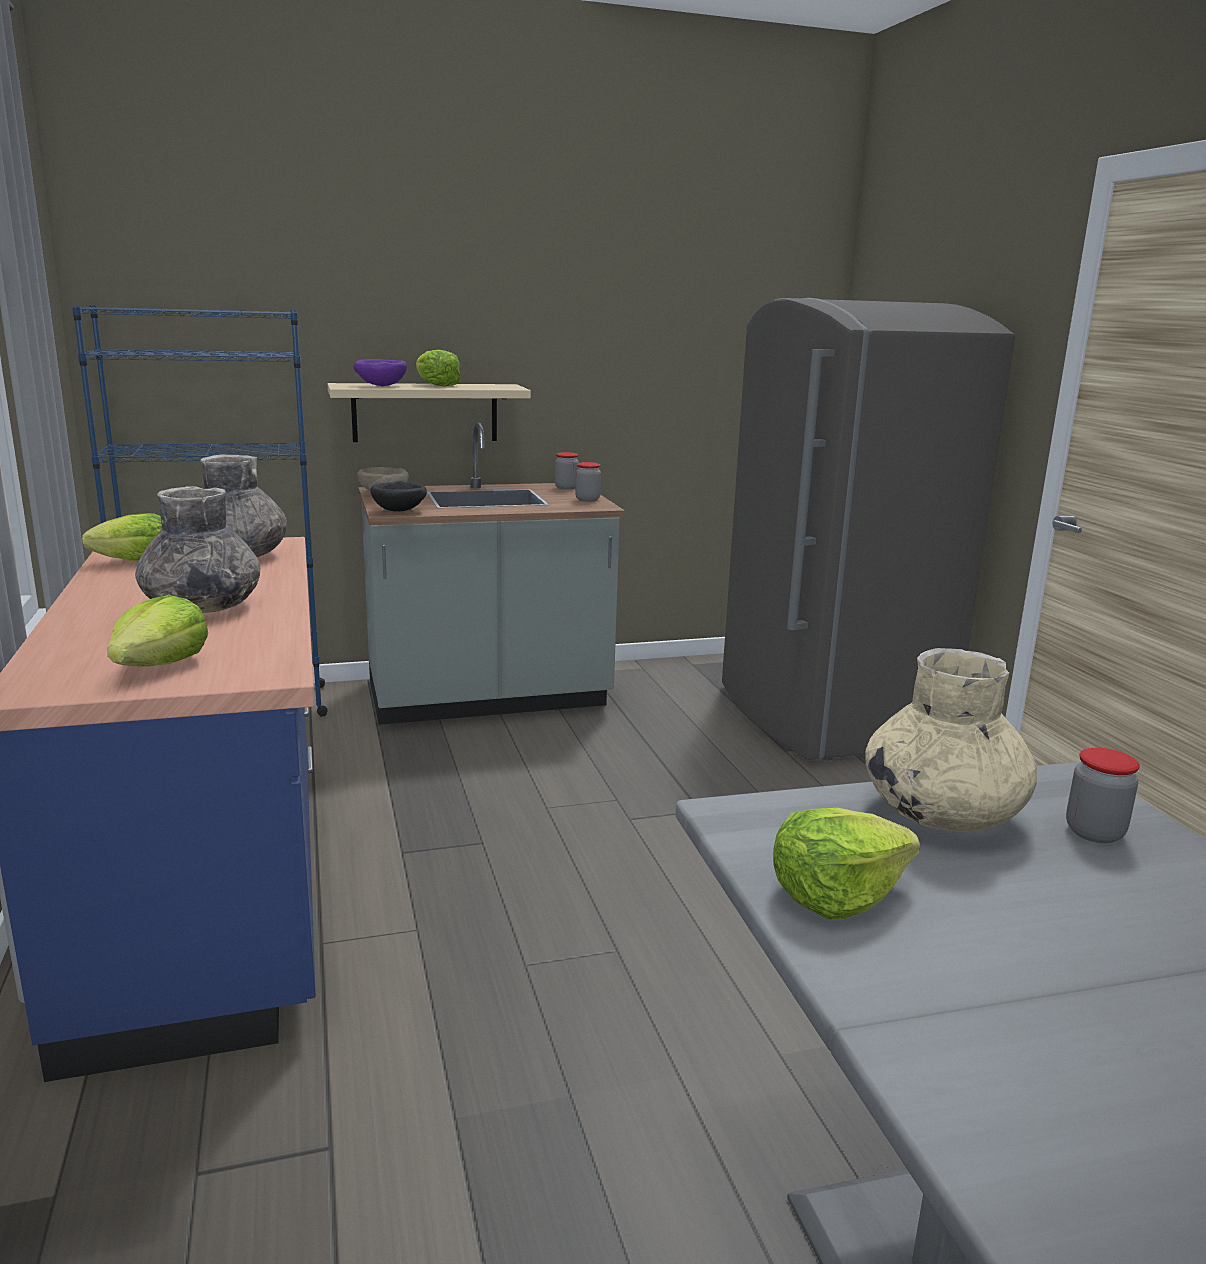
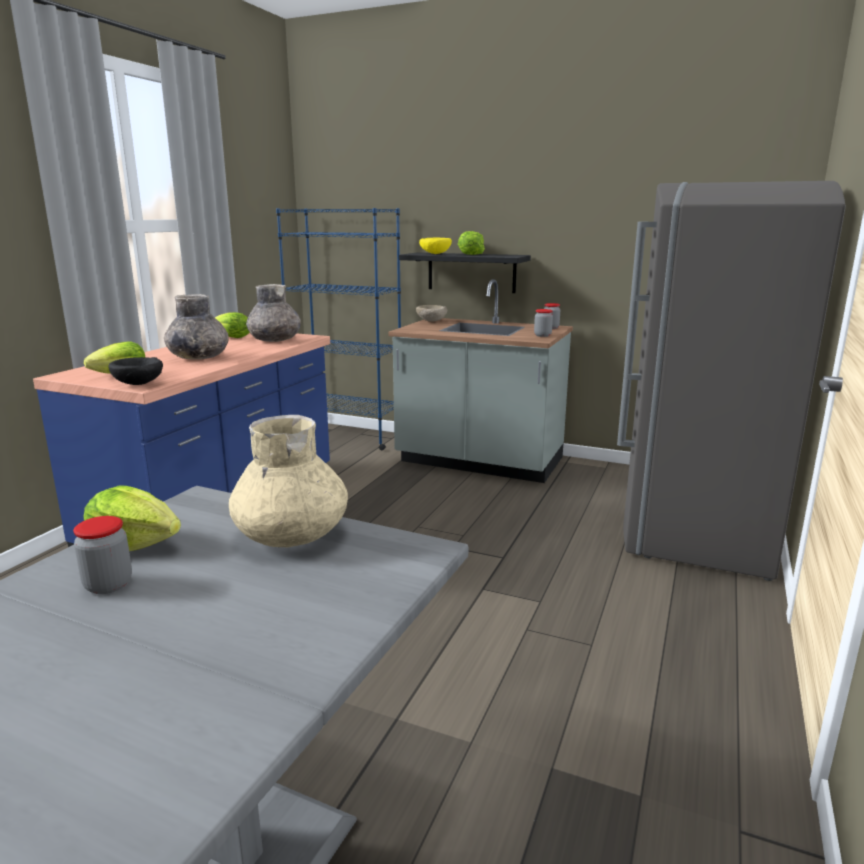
camera: 40 degrees right, 0 degrees up
(380, 386) = (434, 254): purple bowl -> yellow bowl
(400, 511) = (413, 330): black bowl -> black bowl (139, 385)
(425, 412) = (471, 272): beige shelf -> black shelf
(1094, 832) = (344, 577): jar -> jar (108, 585)

